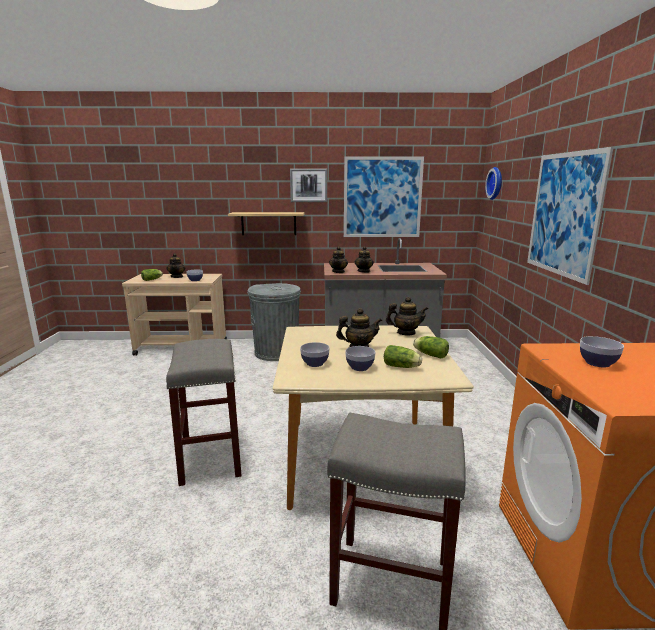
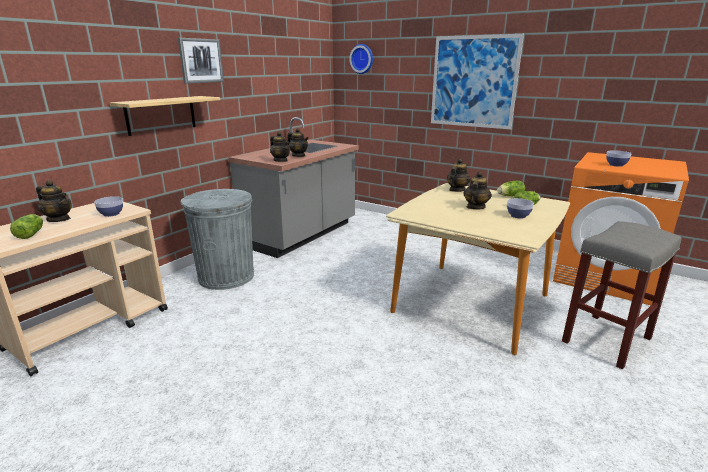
camera: 55 degrees left, 5 degrees up
(210, 457) = (403, 374): grey stool -> none
(315, 363) = (497, 225): bowl -> none
(382, 197) = (269, 74): picture -> none

